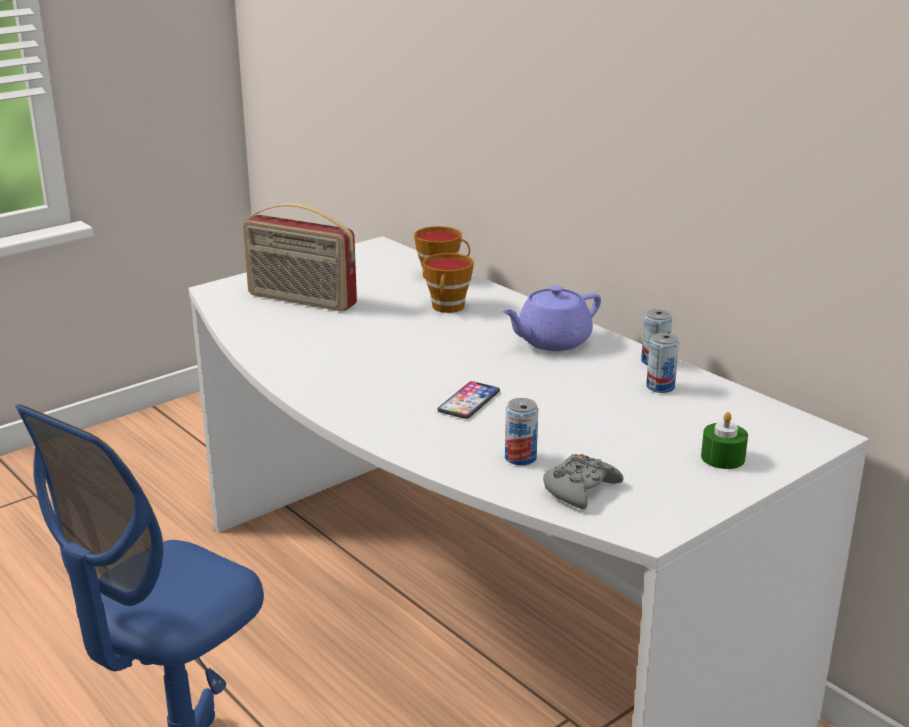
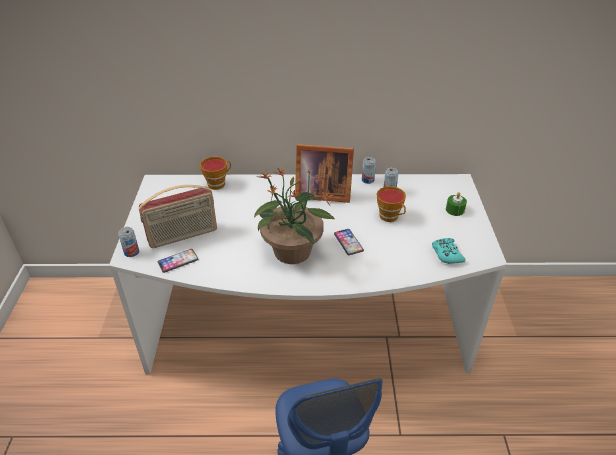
camera: 50 degrees left, 15 degrees up
(250, 316) = (178, 261): none -> phone
(379, 373) = (292, 252): none -> potted plant
(448, 308) = (253, 200): cup -> cup (390, 217)
(520, 458) = (409, 255): can -> can (131, 252)
(552, 341) = (321, 193): purple teapot -> picture frame
(580, 489) = (446, 254): grey game controller -> turquoise game controller

